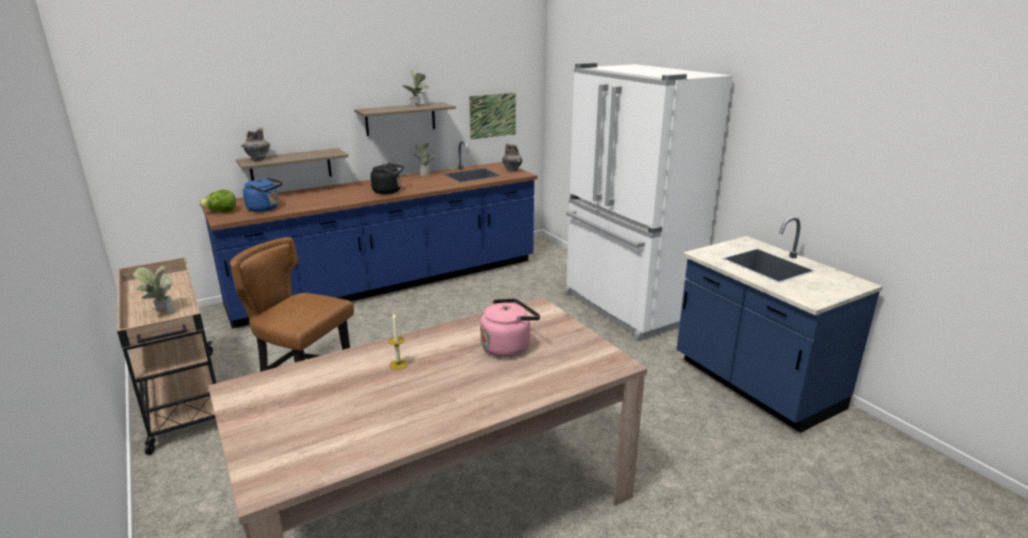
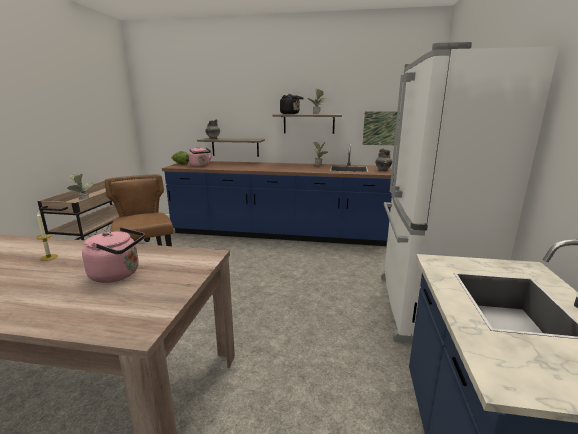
camera: 40 degrees right, 5 degrees down
(265, 209) = (200, 166): blue kettle -> pink kettle
(389, 191) = (276, 168): black kettle -> black kettle (291, 114)

